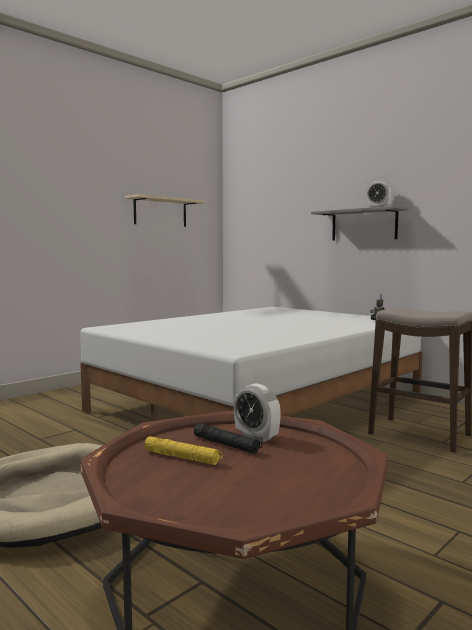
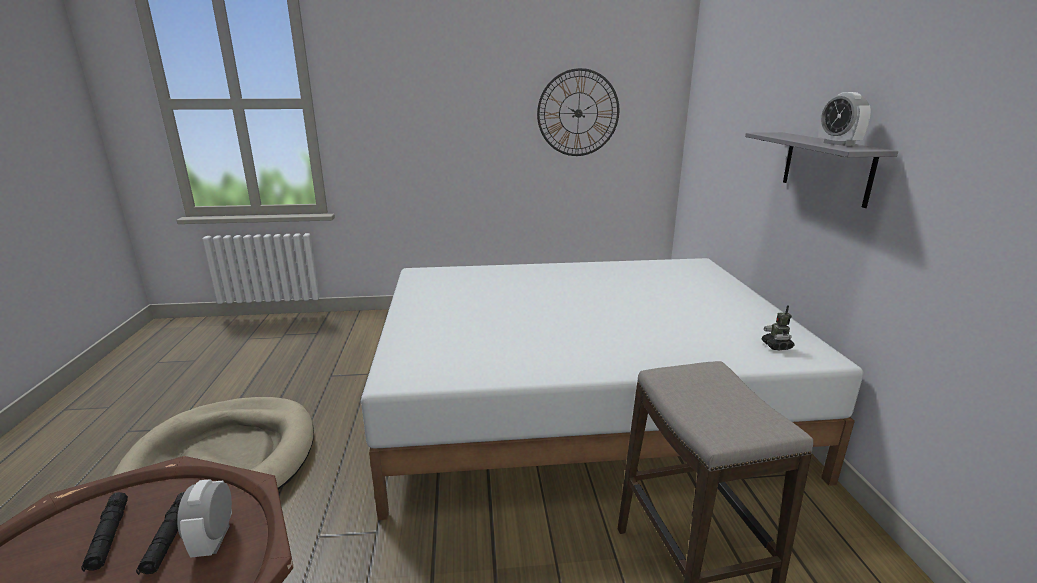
camera: 40 degrees right, 15 degrees up
(160, 212) = (578, 113): beige shelf -> wall clock
(182, 458) = (109, 536): yellow flashlight -> black flashlight

